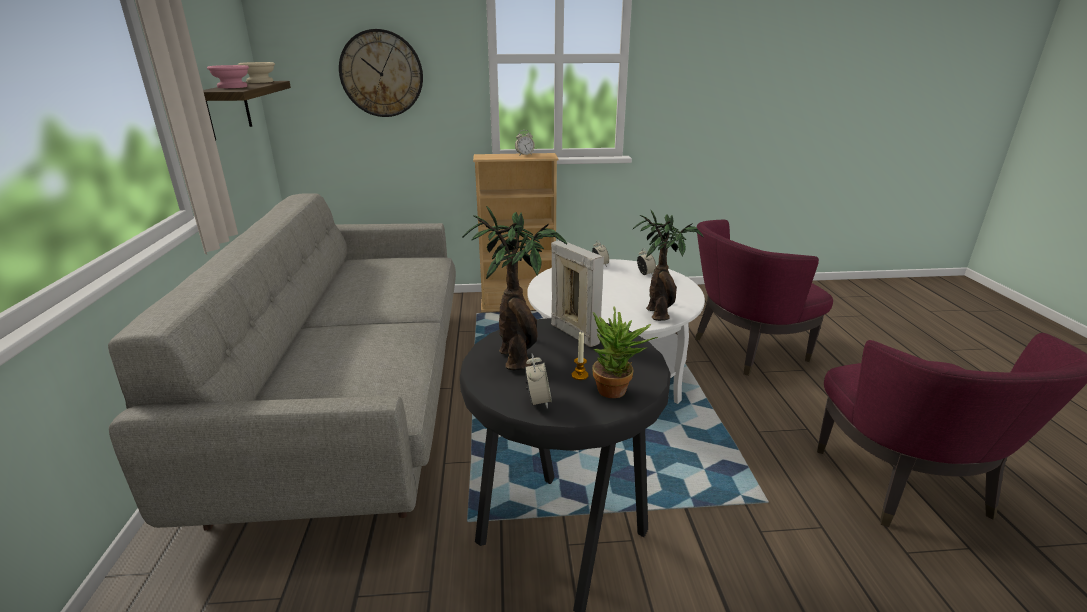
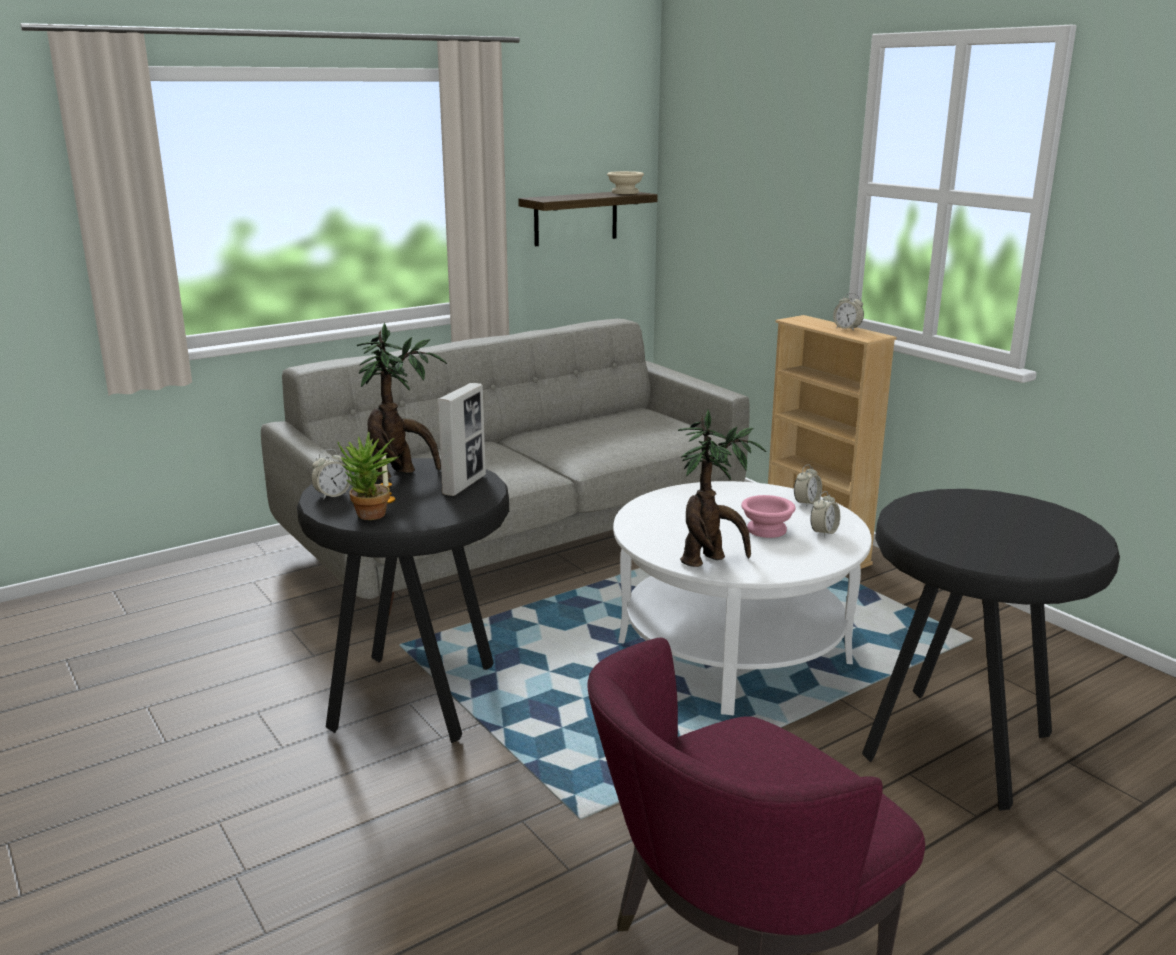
camera: 60 degrees right, 5 degrees down
(231, 87) = (566, 196): pink bowl -> pink bowl (765, 530)
(381, 74) = (752, 195): wall clock -> none
(745, 349) = (961, 746): purple armchair -> black stool

